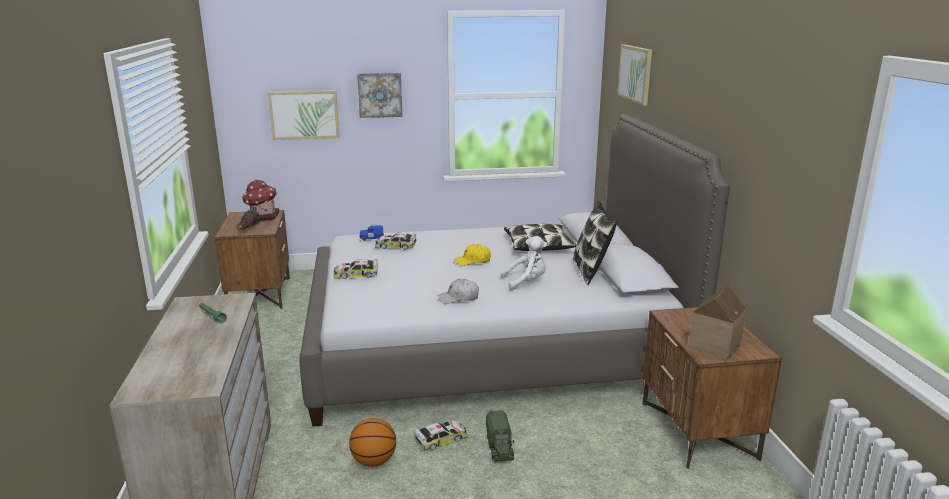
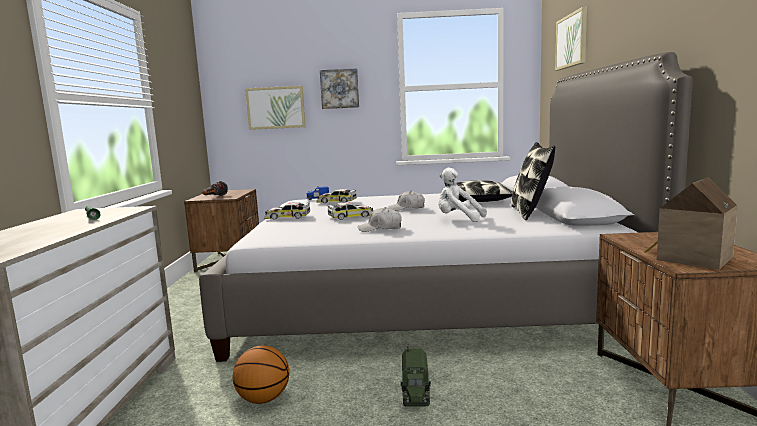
camera: 10 degrees right, 10 degrees down
(262, 216) = (234, 192): toy house -> none
(441, 439) = (348, 380): toy car -> toy car (351, 217)
(473, 261) = (407, 208): yellow cap -> white cap
(526, 282) = (458, 219): white plush toy -> white plush toy turned 150 degrees counterclockwise

